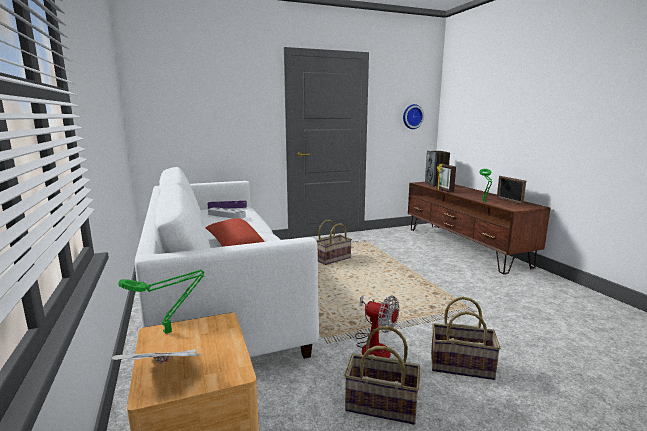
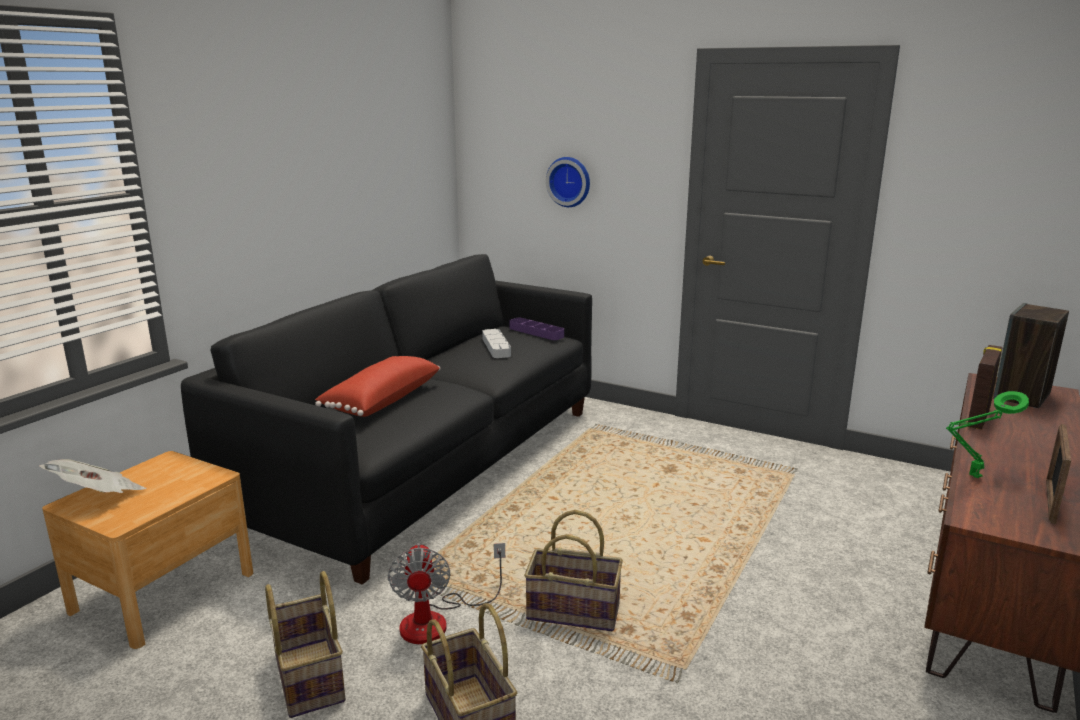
camera: 50 degrees right, 5 degrees up
(170, 331) = (174, 464): green table lamp -> none
(220, 297) = (428, 464): white sofa -> black sofa
(332, 258) = (665, 477): basket -> basket (574, 610)
(412, 116) = (1021, 206): wall clock -> wall clock (569, 181)

